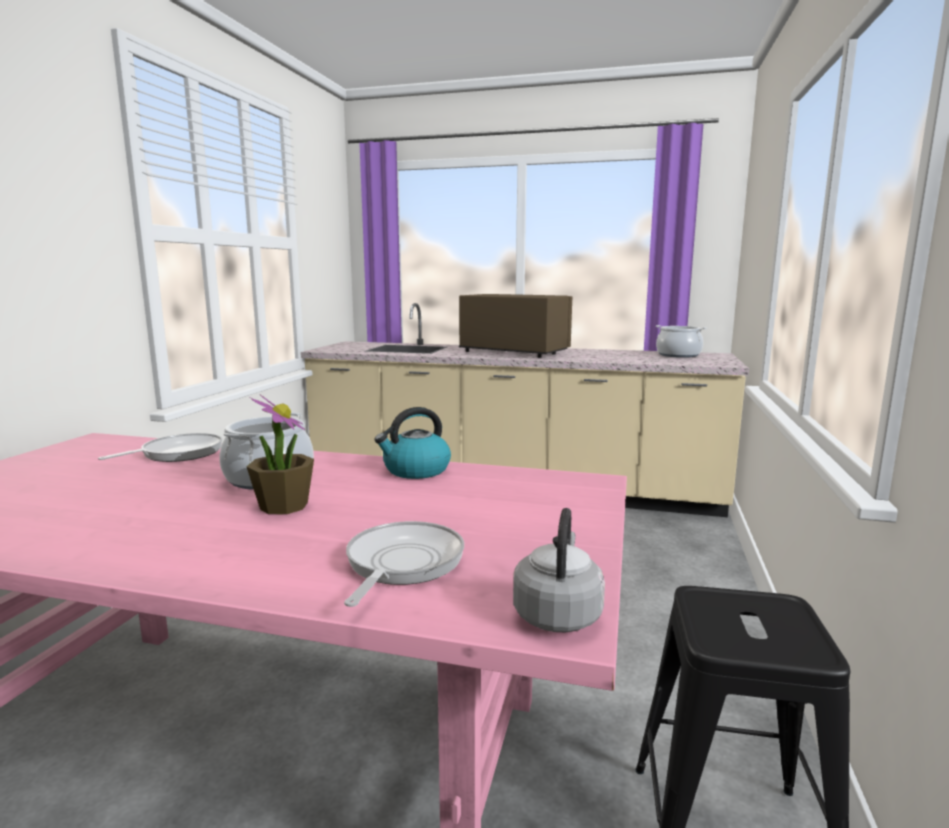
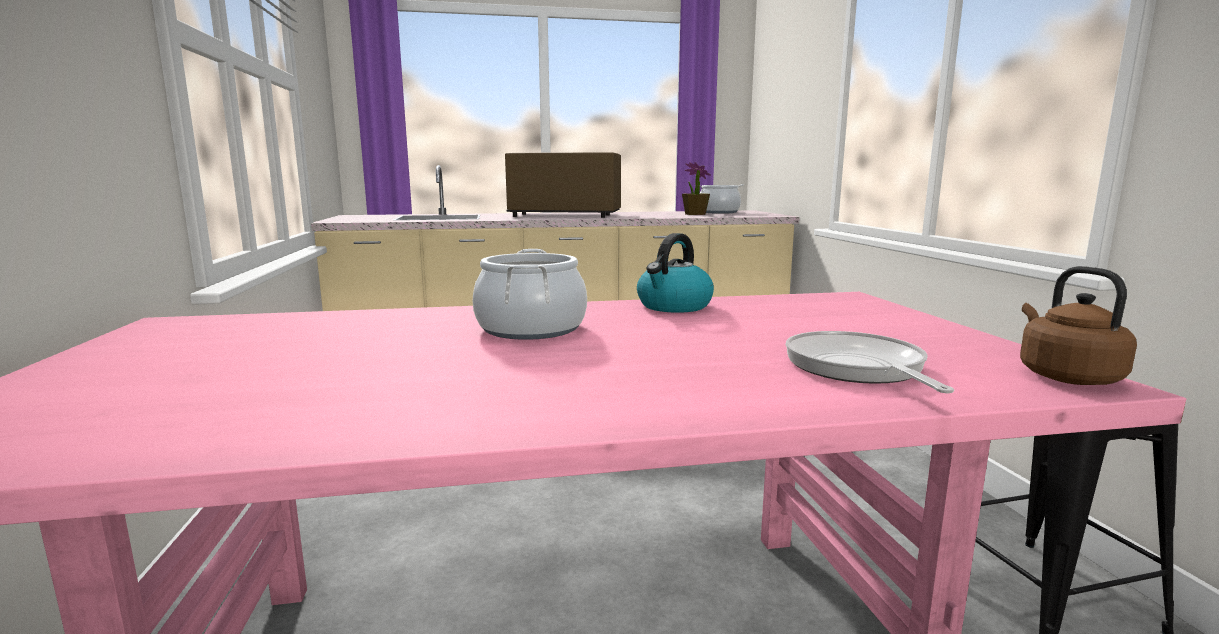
camera: 25 degrees left, 0 degrees up
(177, 453) = (345, 322): frying pan -> none
(283, 506) = (614, 346): potted plant -> potted plant (695, 214)
(558, 613) = (1065, 376): grey kettle -> brown kettle

